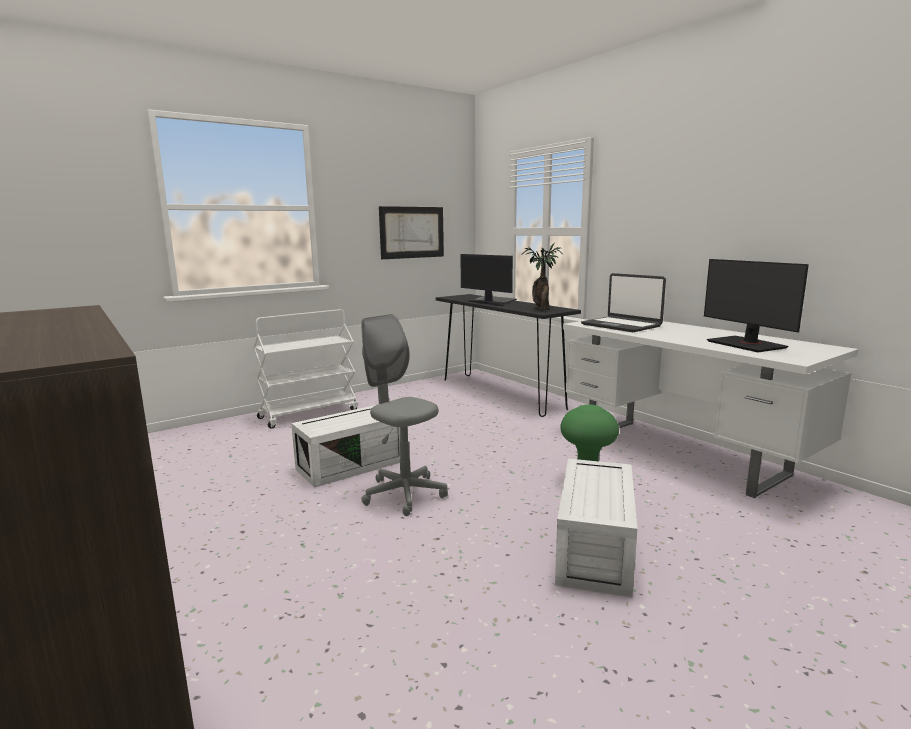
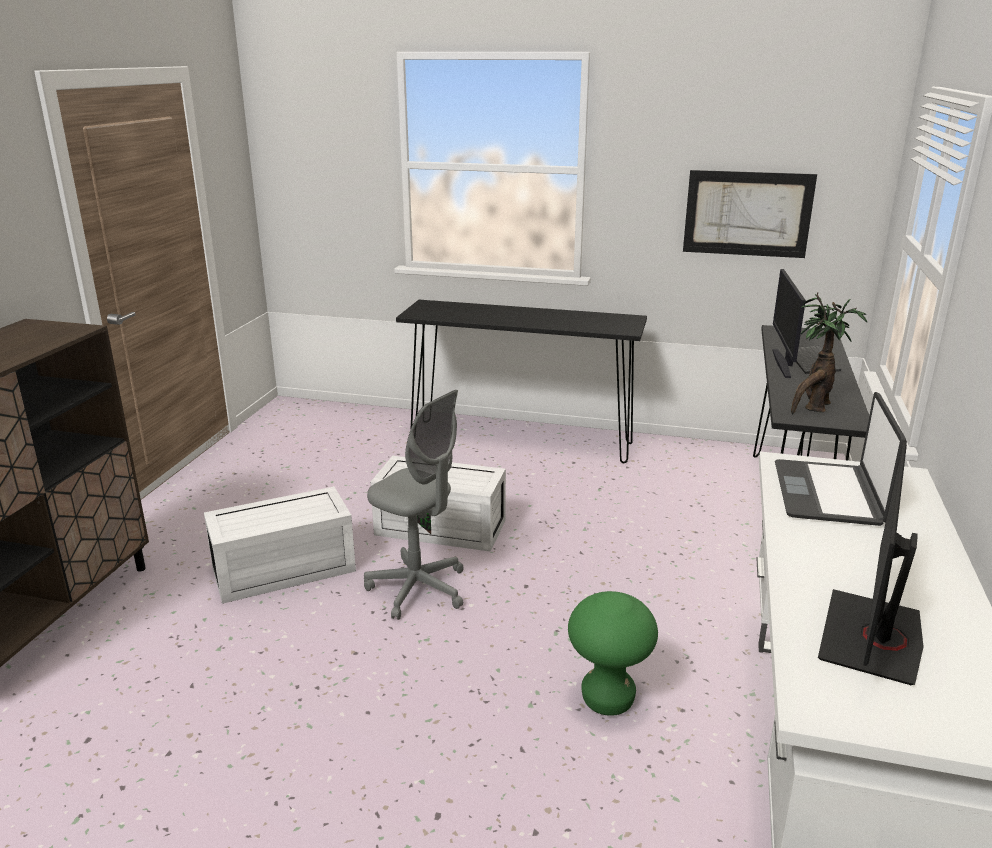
camera: 50 degrees right, 10 degrees up
(309, 413) = (520, 441): white cart -> black console table
(404, 494) = (418, 589): grey office chair -> grey office chair turned 120 degrees clockwise
(597, 551) = (437, 776): white storage box -> white storage box (282, 571)

